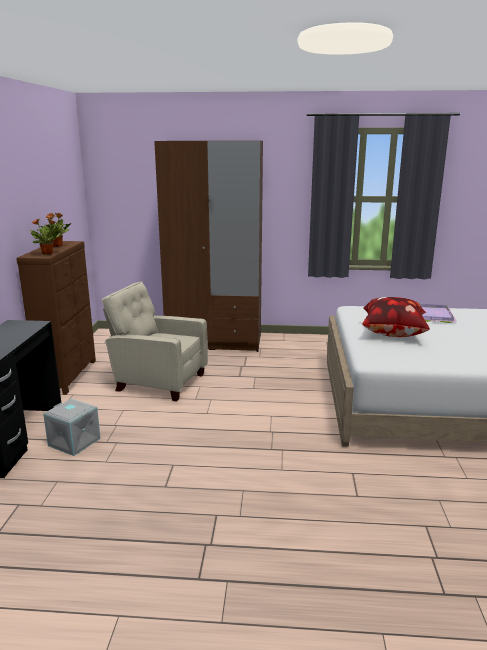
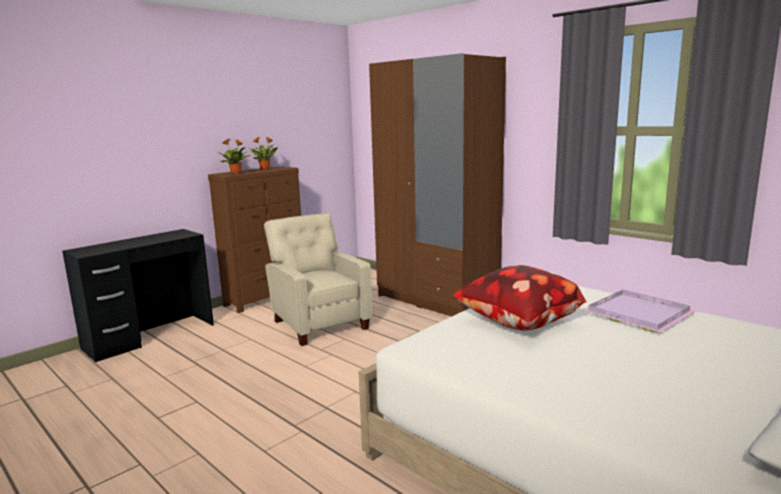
camera: 40 degrees right, 5 degrees down
(73, 442) = (174, 352): grey storage box -> none

